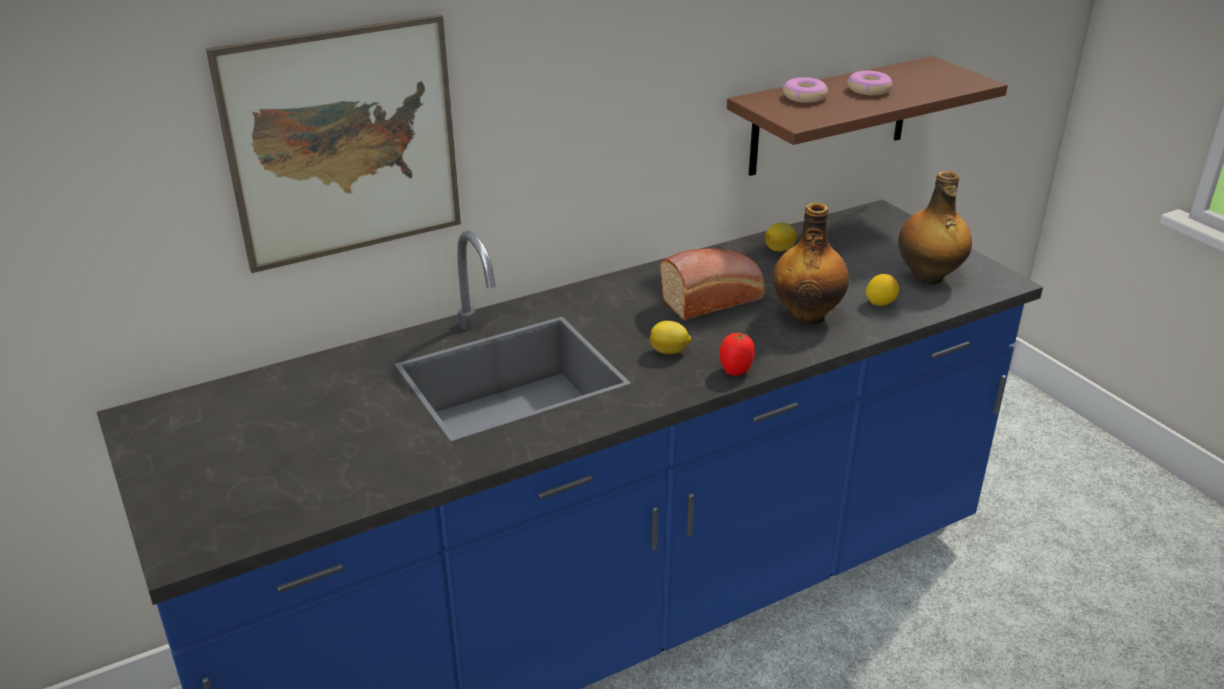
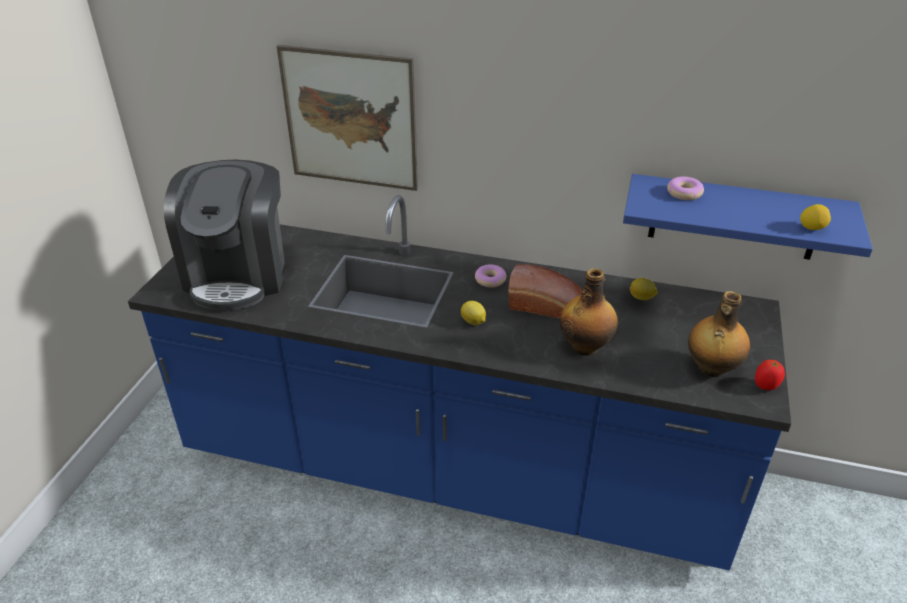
camera: 45 degrees right, 5 degrees up
(280, 460) = (238, 274): none -> coffee machine
(735, 370) = (489, 353): tomato -> tomato (766, 386)
(830, 116) = (734, 217): brown shelf -> blue shelf
(868, 90) = (743, 207): donut -> donut (490, 280)
(880, 303) = (646, 366): lemon -> lemon (812, 228)

